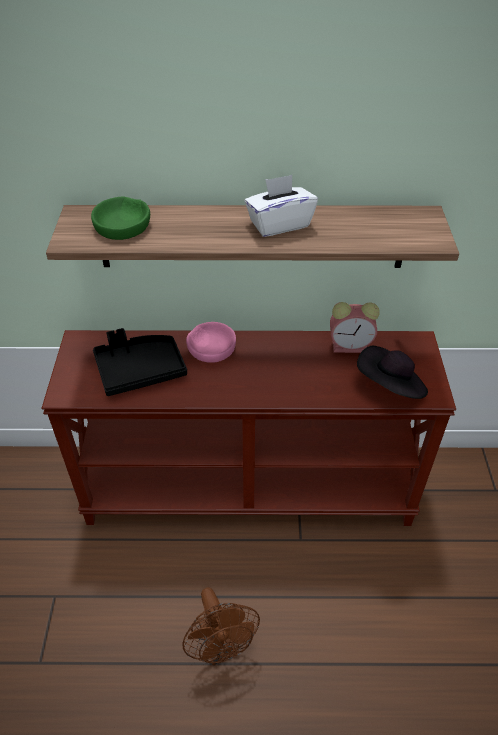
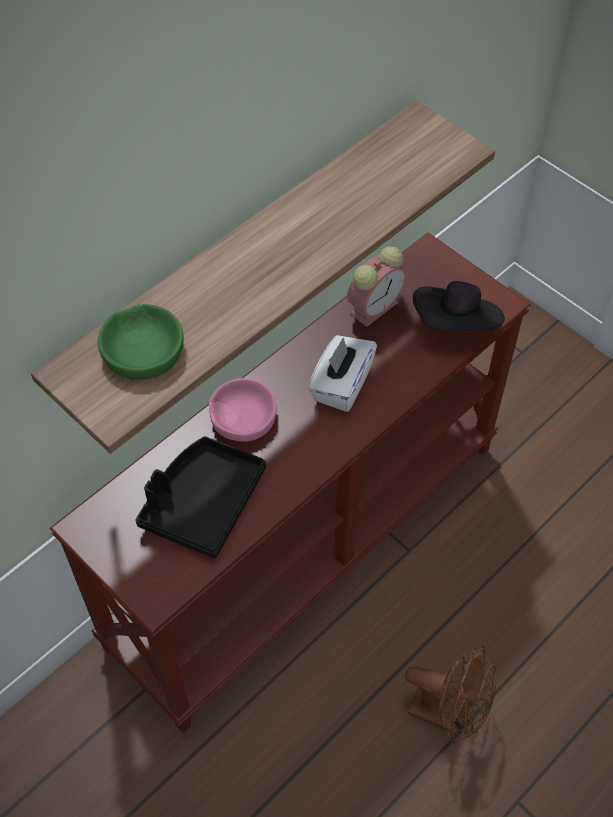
camera: 45 degrees left, 10 degrees up
(279, 224) = (301, 230): white tissue box -> white tissue box (341, 385)

